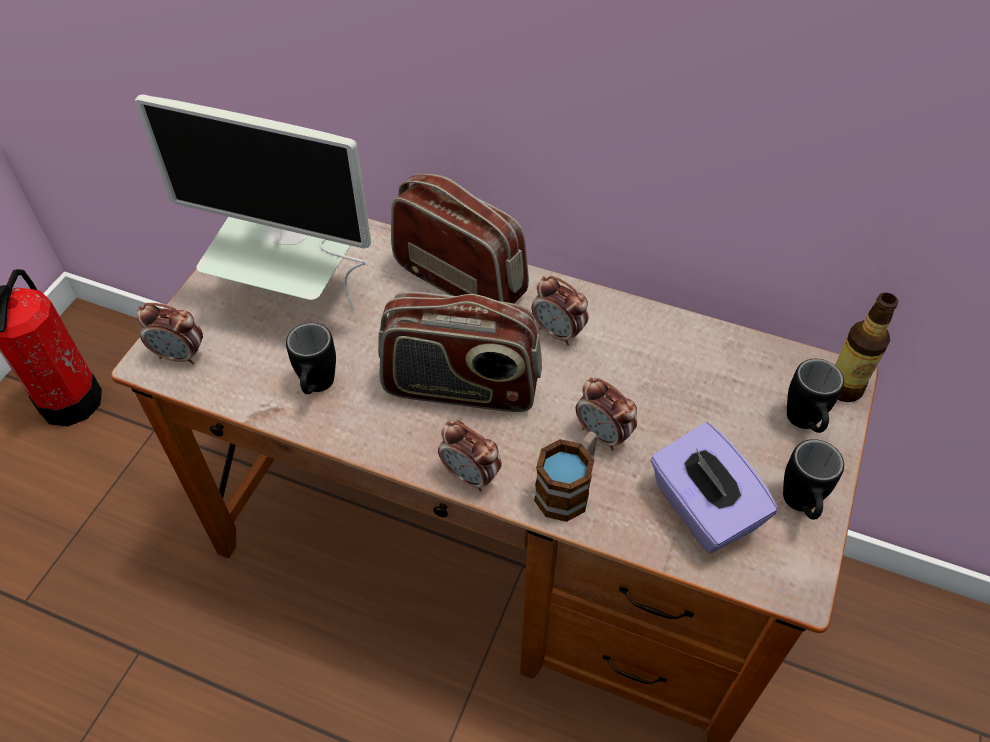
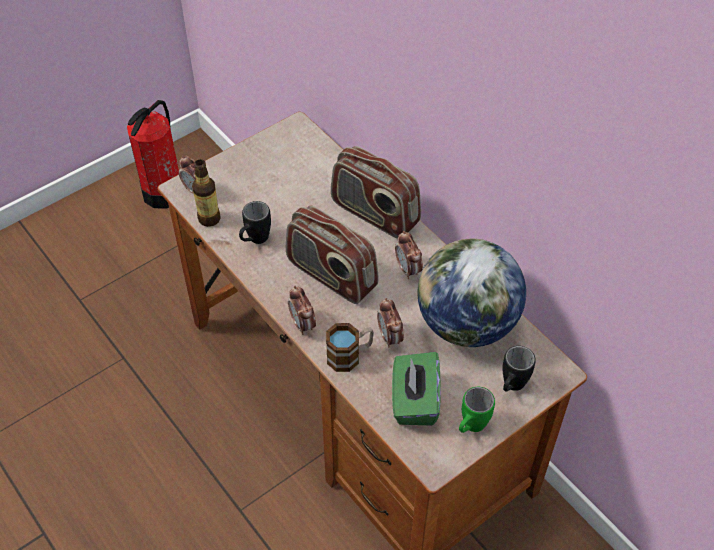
camera: 30 degrees right, 0 degrees up
(295, 294) = (277, 183): monitor -> none
(460, 280) = (374, 214): radio -> radio turned 150 degrees clockwise
(686, 370) = (466, 324): none -> globe
(702, 508) = (414, 401): purple tissue box -> green tissue box
(800, 507) = (470, 428): black mug -> green mug
(844, 388) = (554, 379): bottle -> bottle (209, 219)

